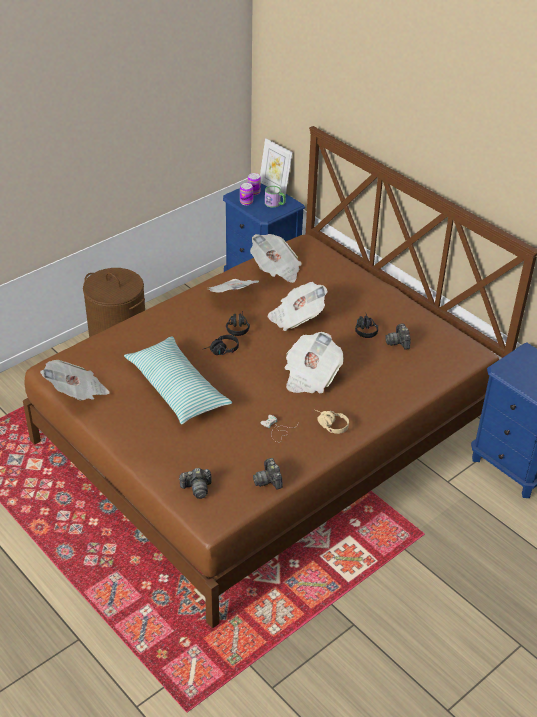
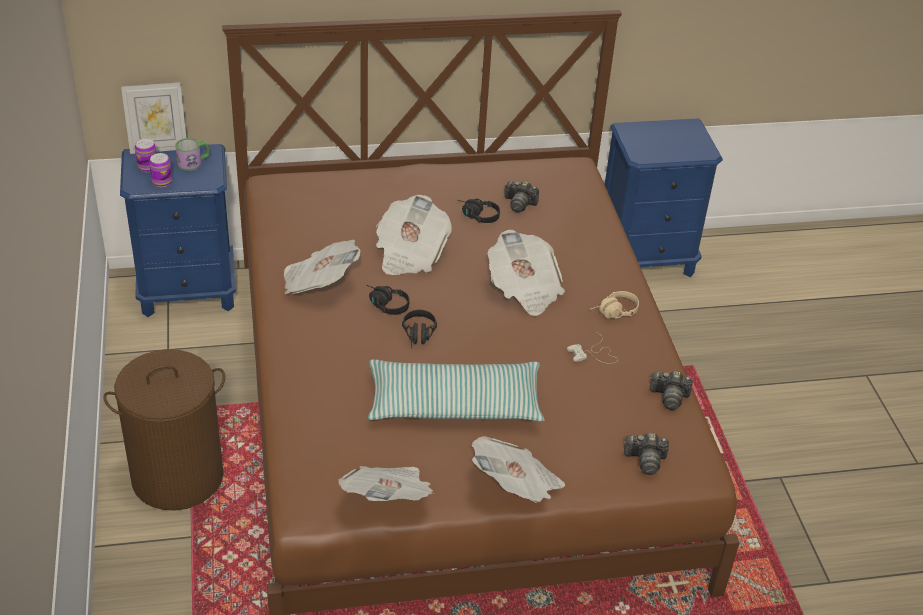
camera: 60 degrees left, 0 degrees up
(197, 488) = (645, 460): camera -> camera turned 75 degrees clockwise
(276, 269) = (302, 228): newspaper -> newspaper (516, 486)

